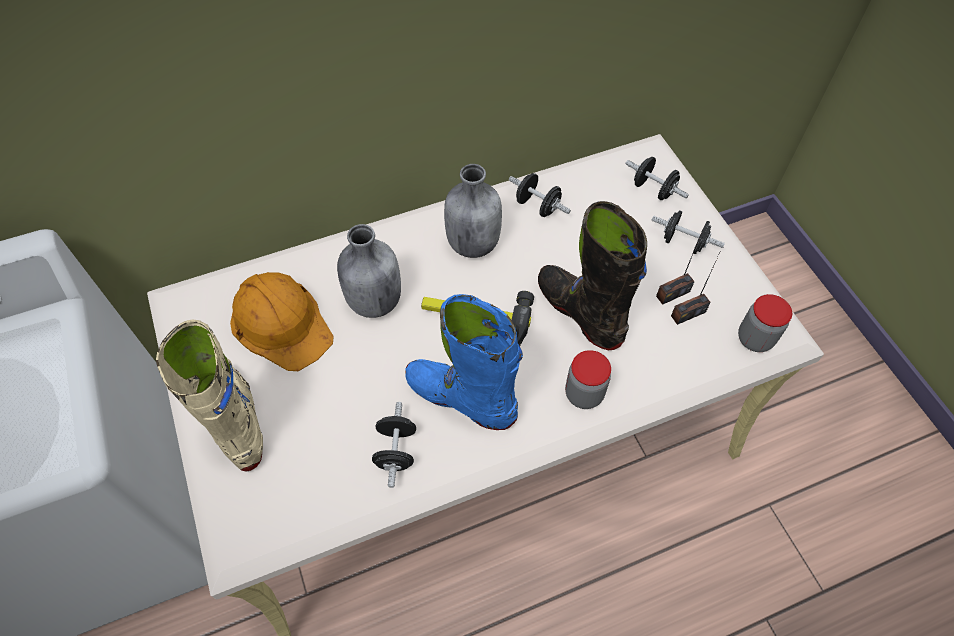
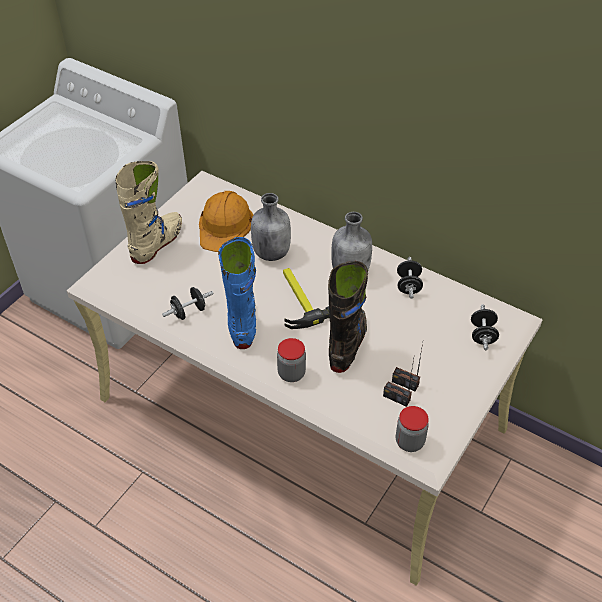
camera: 55 degrees right, 10 degrees down
(683, 242) = (453, 370): black dumbbell -> none

